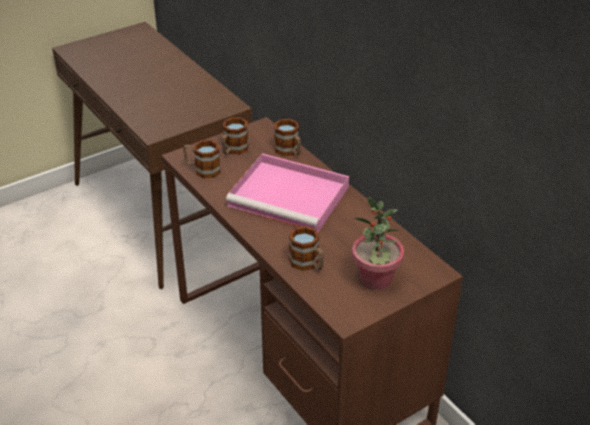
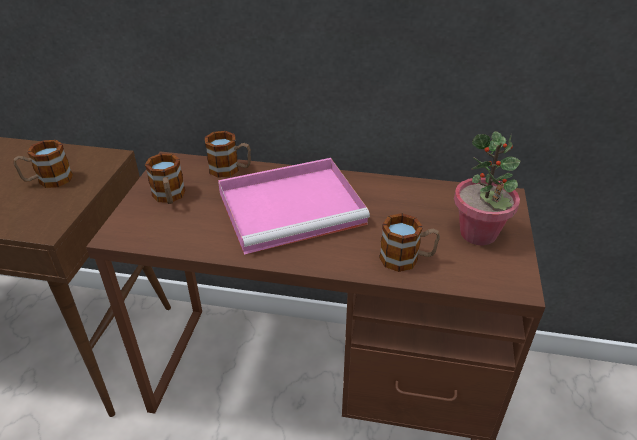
camera: 45 degrees left, 0 degrees up
(202, 170) = (162, 234): mug -> mug (48, 180)

